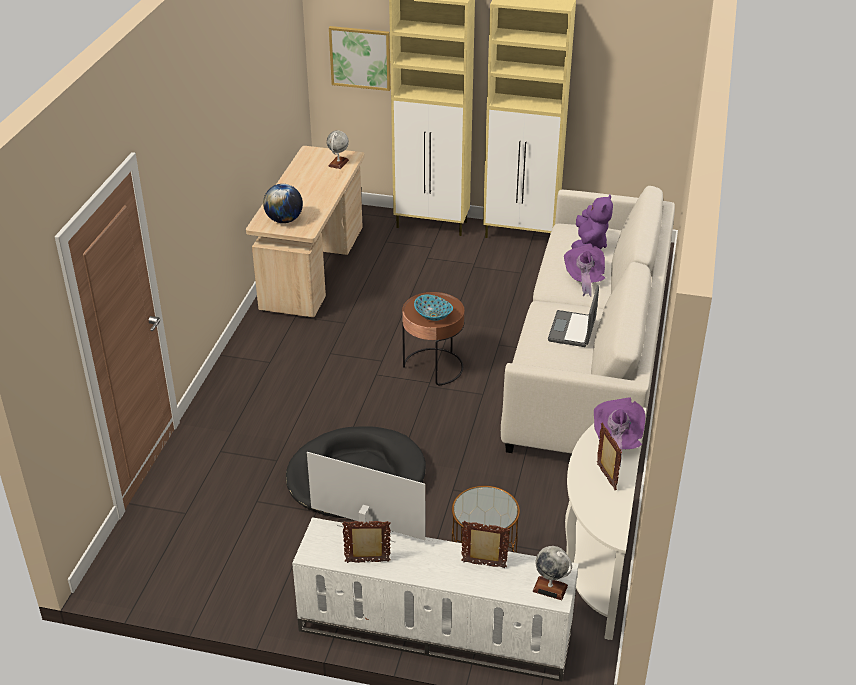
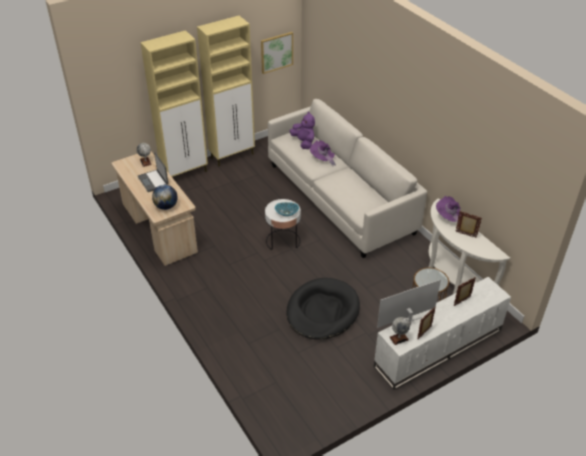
camera: 45 degrees left, 5 degrees up
(360, 57) = (121, 95): picture -> picture (276, 52)
(433, 367) = (283, 241): brown side table -> white side table
(550, 588) = (493, 292): globe -> globe (399, 338)
(573, 330) = (352, 184): laptop -> laptop (153, 181)

